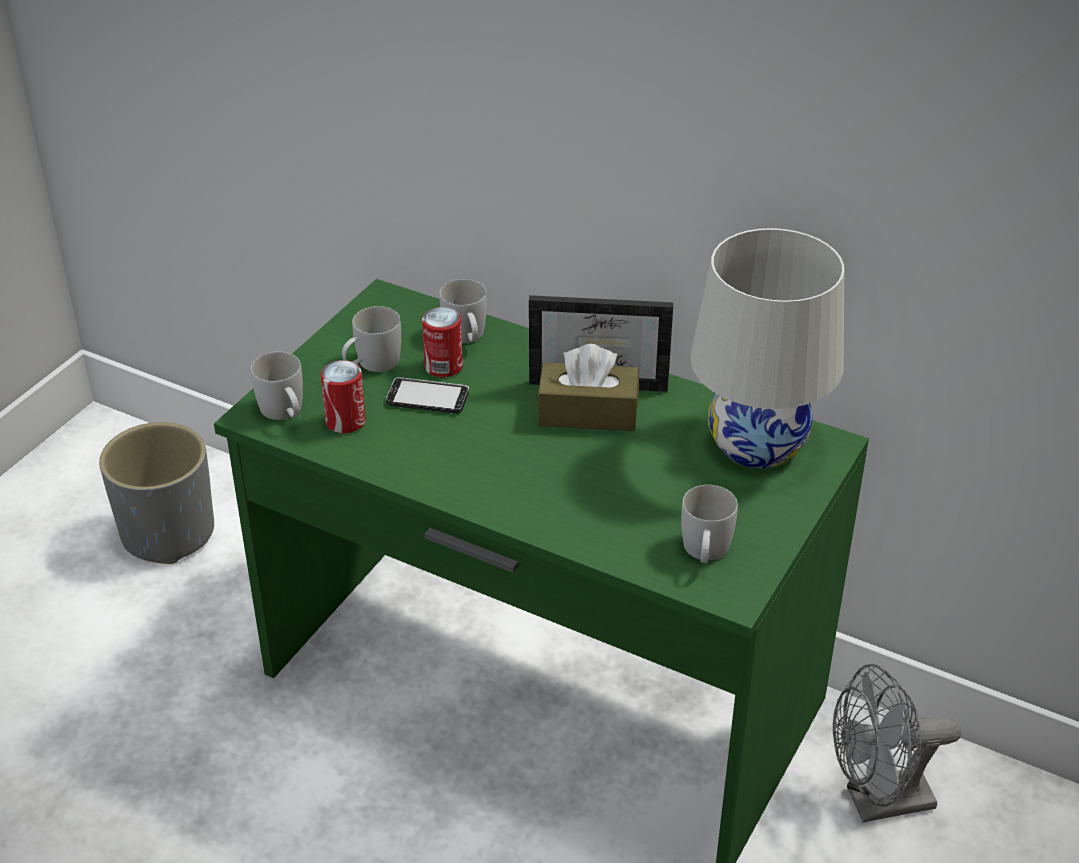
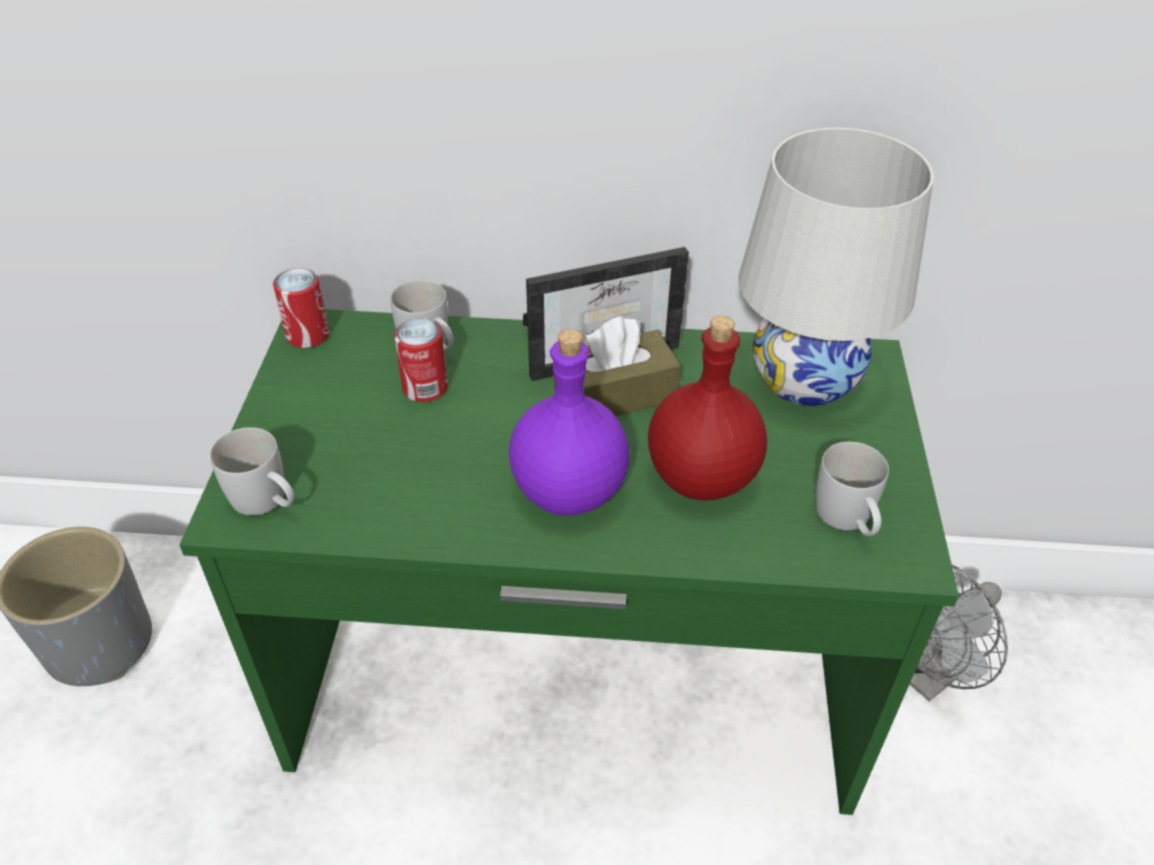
camera: 25 degrees left, 5 degrees up
(345, 421) = (349, 489): can -> can (308, 335)
(371, 364) = (340, 409): white mug -> none
(427, 398) = (429, 430): phone -> none
(505, 470) = (571, 491): none -> purple bottle
(613, 489) = (701, 476): none -> red bottle

